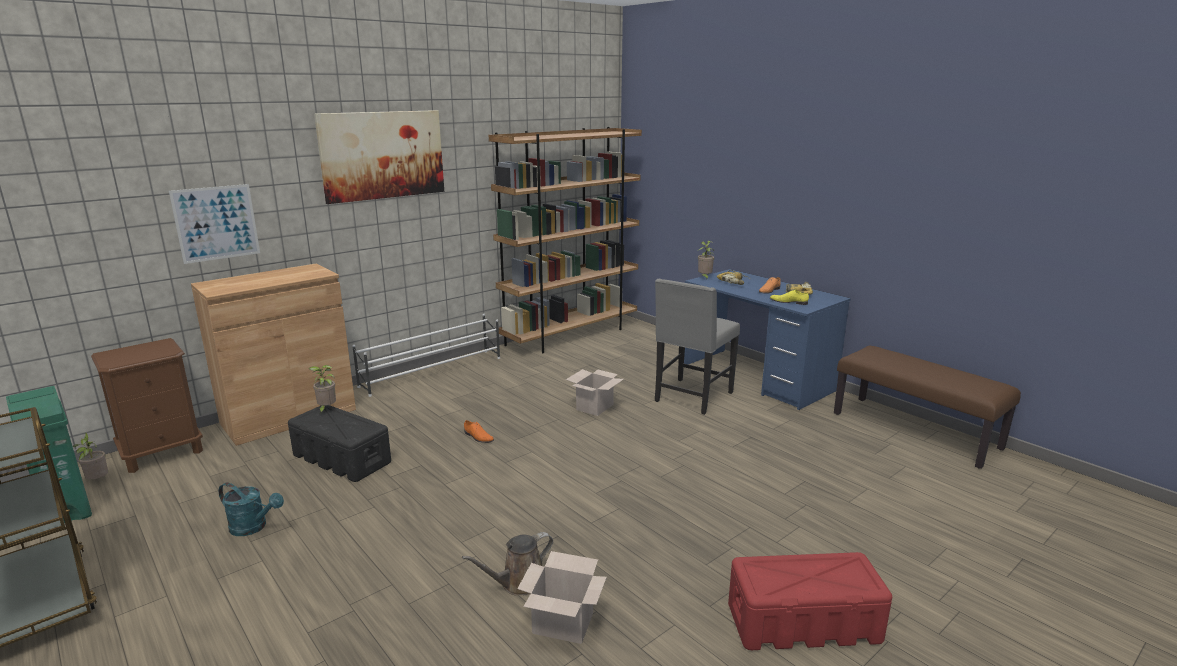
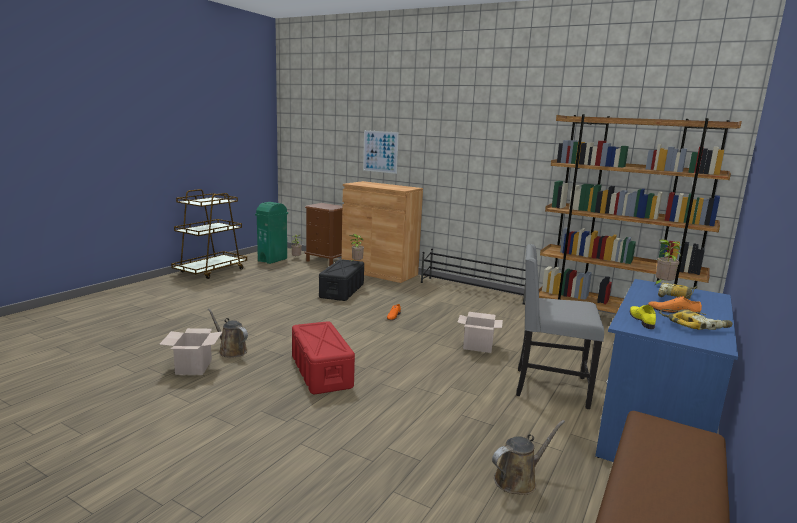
camera: 70 degrees right, 5 degrees down
(253, 527) = (269, 288): turquoise watering can -> none
(383, 155) = (478, 124): picture -> none
(433, 372) = (474, 290): white shoe rack -> black shoe rack
(804, 623) = (189, 458): red storage box -> red storage box (321, 372)
(828, 445) = (518, 480): none -> brown watering can

